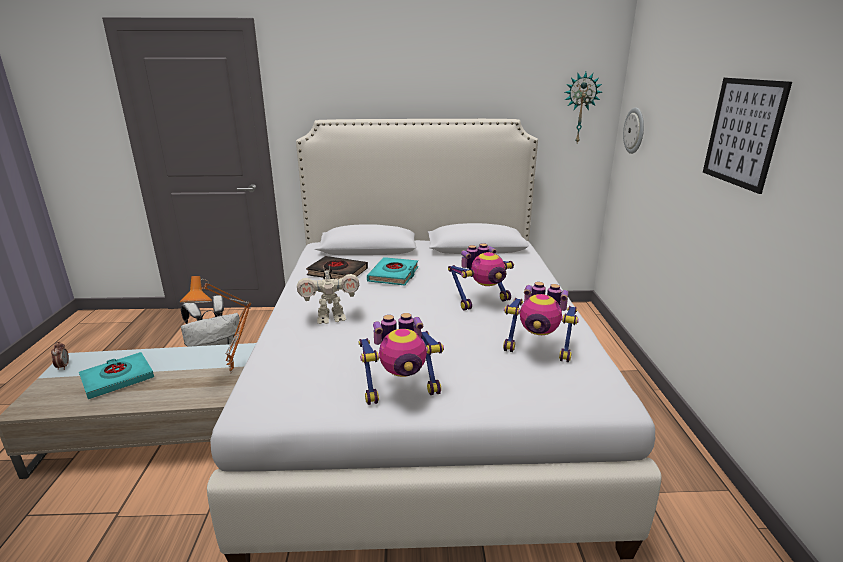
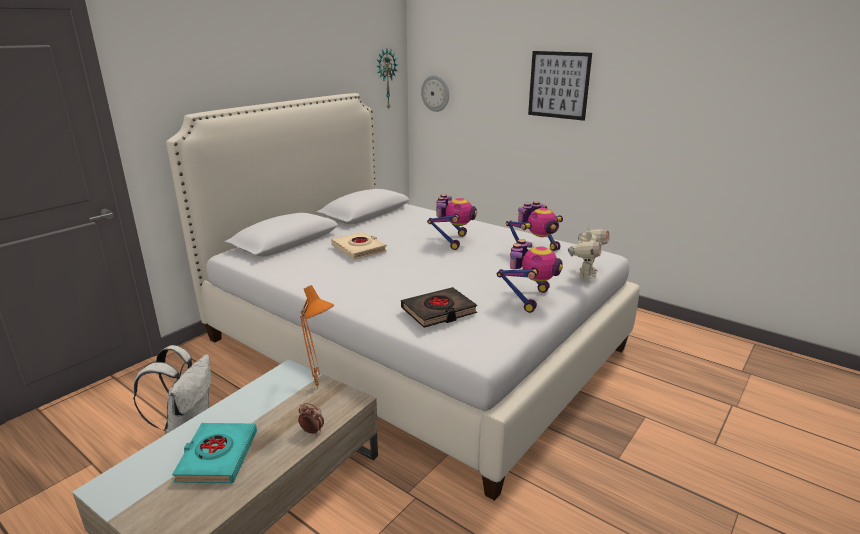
camera: 50 degrees left, 0 degrees up
(63, 366) = (114, 495): alarm clock -> alarm clock (312, 431)
(331, 319) = (392, 290): toy robot -> toy robot (586, 274)
(337, 272) = (311, 265): black book -> black book (438, 311)
(394, 275) = (359, 249): turquoise book -> beige book

